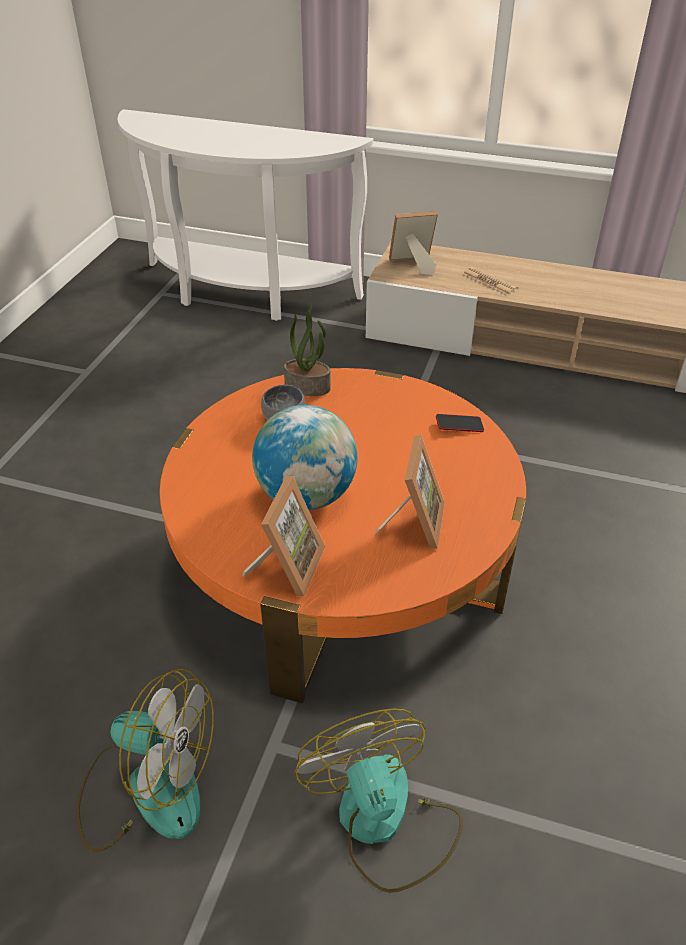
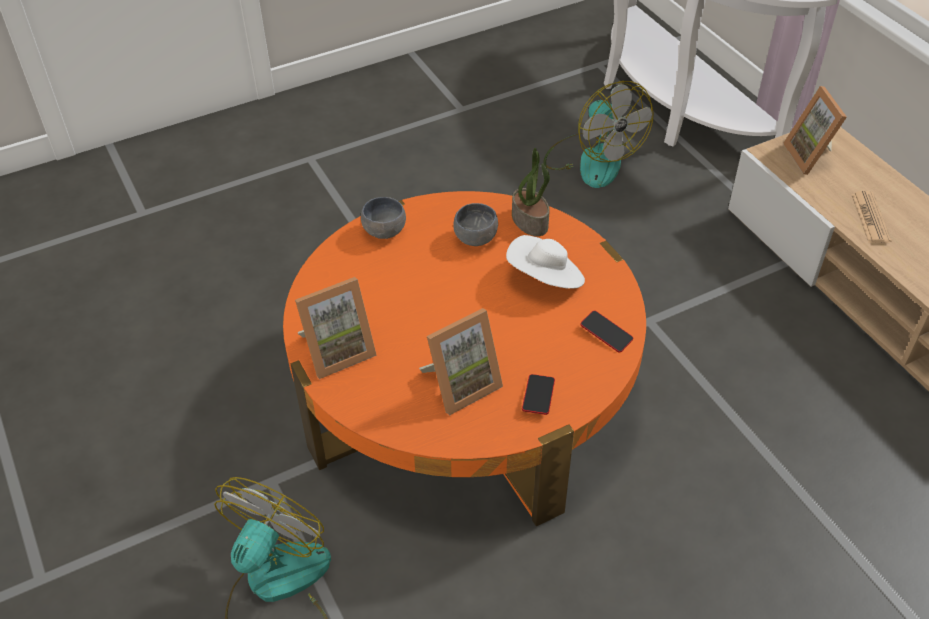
camera: 45 degrees right, 5 degrees up
(147, 787) = (177, 445): fan -> fan (592, 159)
(204, 456) = (385, 231): none -> grey bowl
(306, 495) = (414, 309): globe -> none
(371, 416) = (545, 278): none -> white hat
(412, 265) = (812, 156): picture frame -> picture frame turned 135 degrees counterclockwise
(475, 493) = (538, 397): none -> phone

